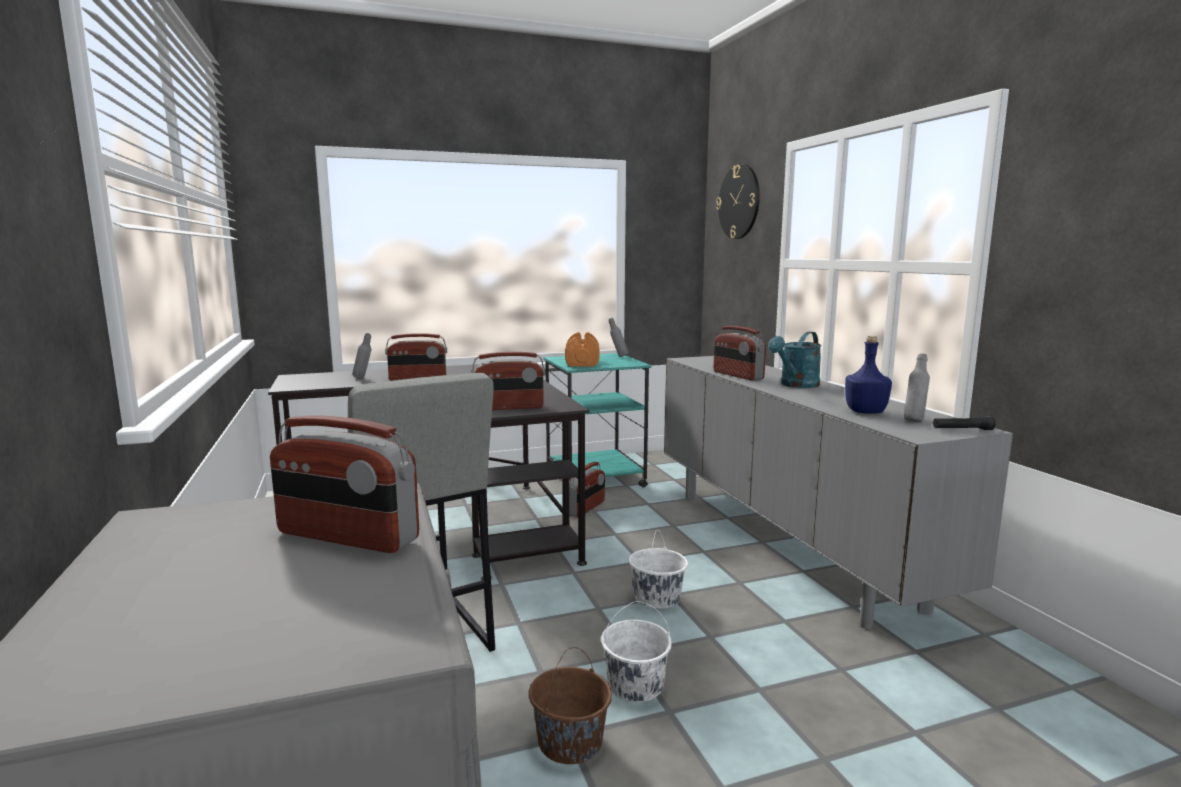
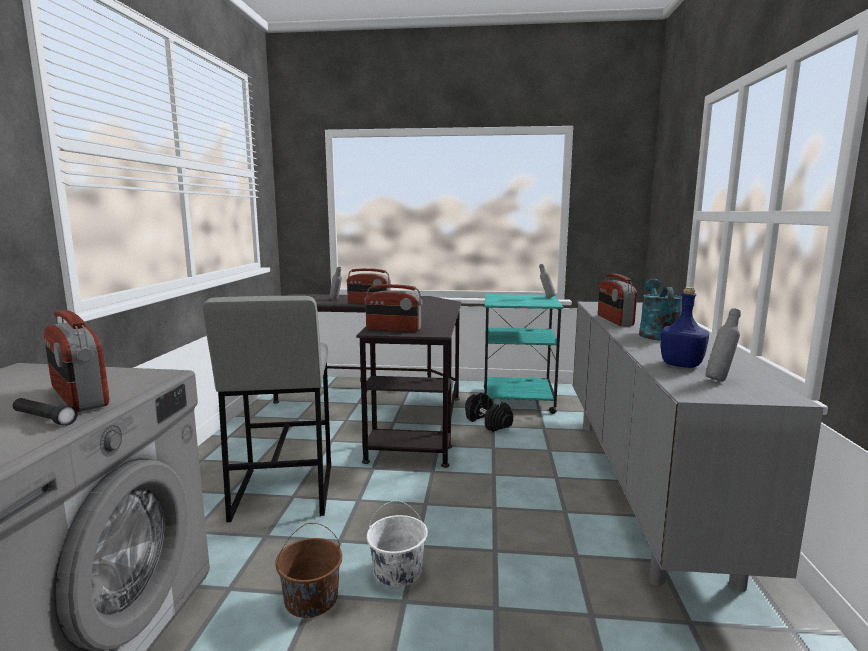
camera: 25 degrees right, 0 degrees up
(582, 363) = (506, 300): orange dumbbell -> none
(586, 508) = (488, 423): radio -> black dumbbell
(657, 598) = (479, 507): white bucket -> none
(739, 202) = (673, 158): wall clock -> none
(796, 385) = (656, 334): turquoise watering can -> turquoise watering can turned 120 degrees clockwise
(962, 429) = (761, 395): black flashlight -> black flashlight (44, 419)

